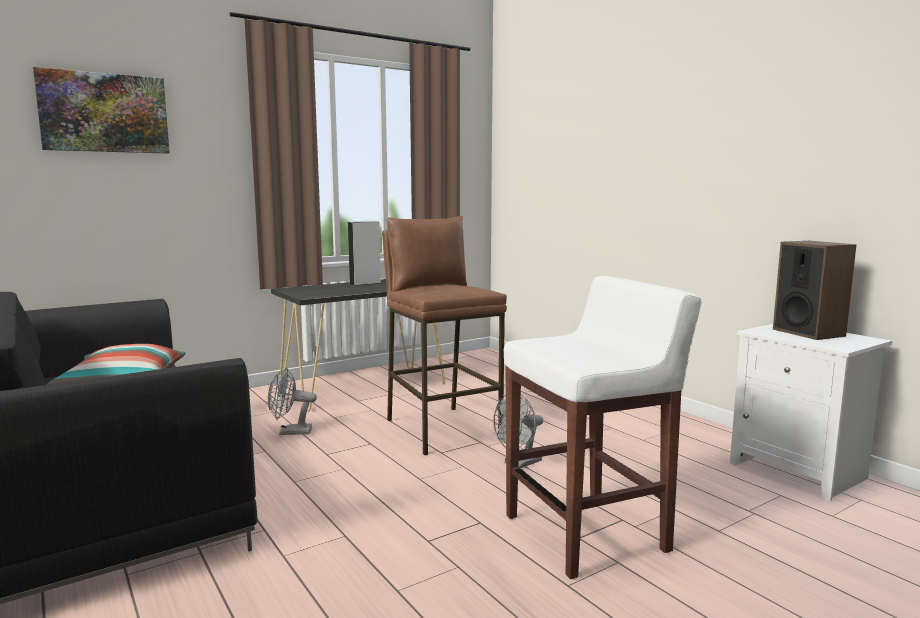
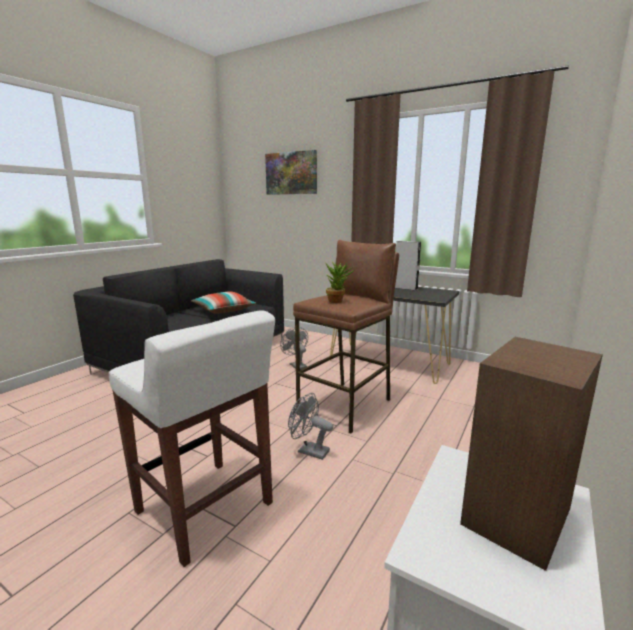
camera: 65 degrees right, 5 degrees up
(453, 289) = (338, 301): none -> potted plant

